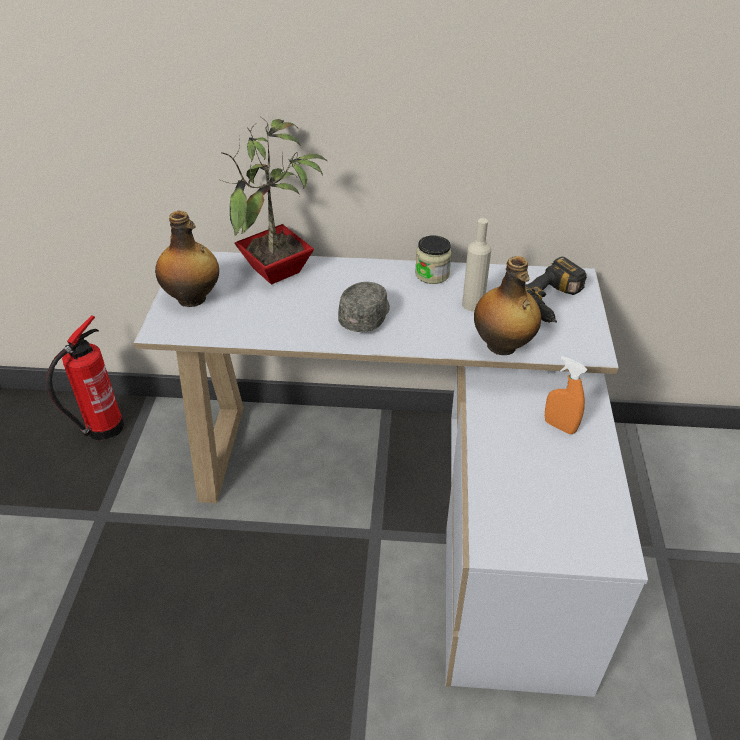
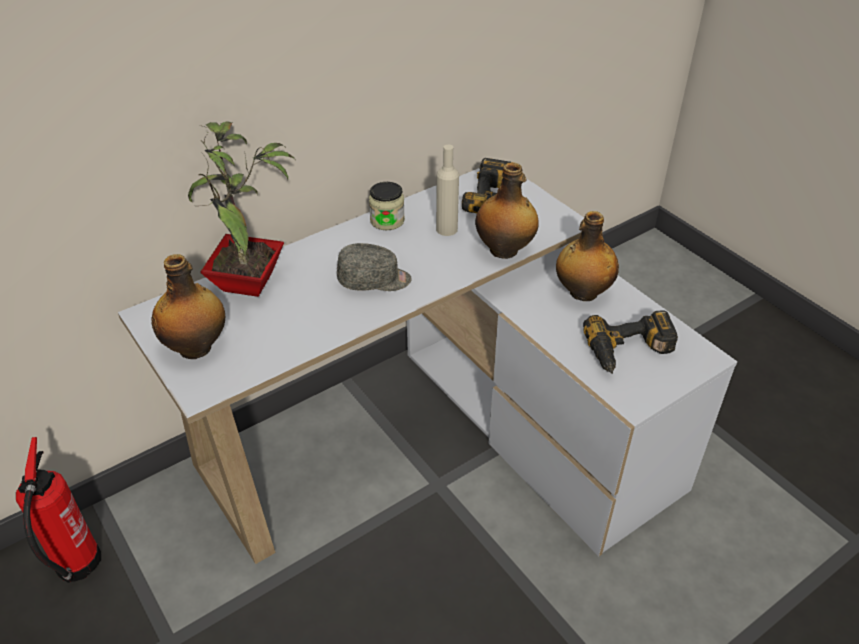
camera: 40 degrees left, 0 degrees up
(366, 315) = (374, 280): grey cap -> grey cap turned 105 degrees clockwise
(543, 503) = (630, 352): none -> power drill
(559, 426) = (582, 293): orange spray bottle -> bottle

